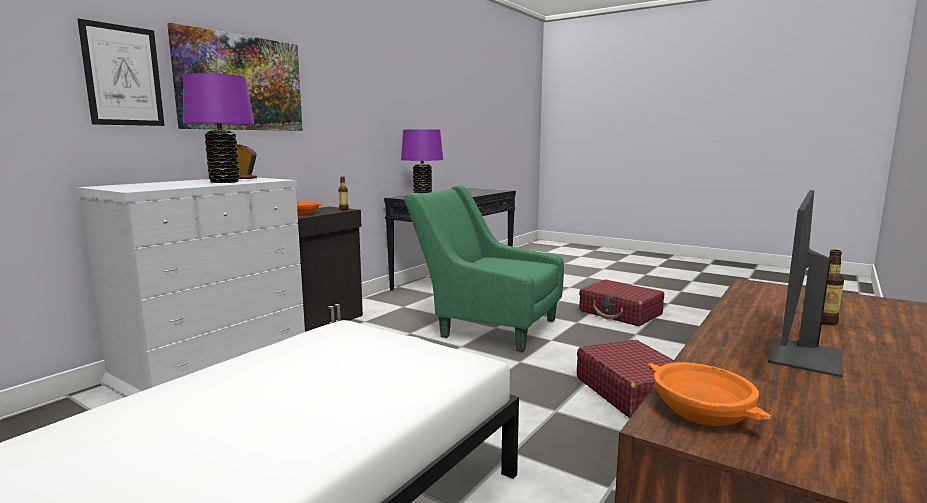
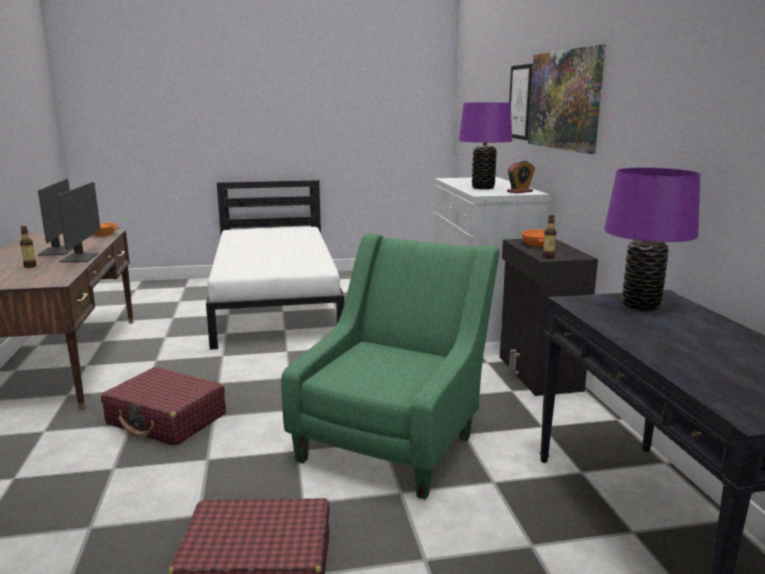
camera: 135 degrees right, 5 degrees up
(487, 326) = (395, 439): green armchair -> green armchair turned 45 degrees counterclockwise
(737, 322) = (80, 258): none -> monitor

